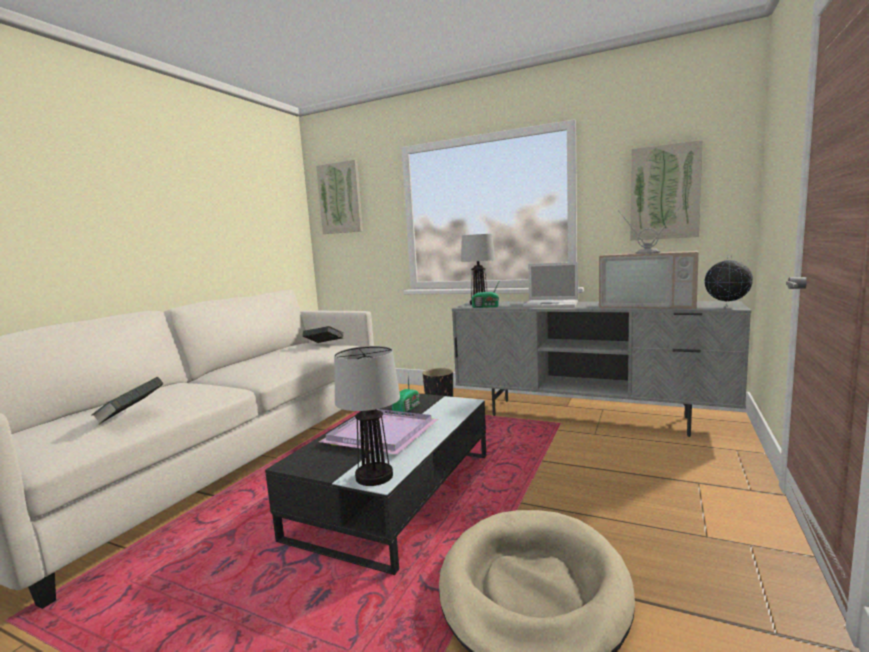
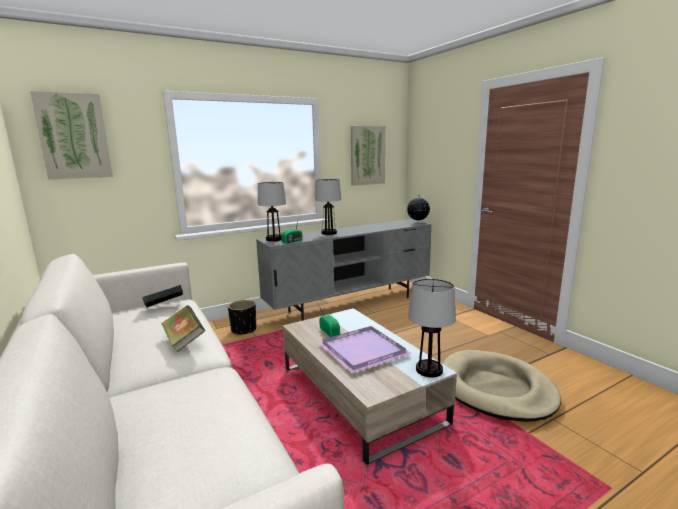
camera: 55 degrees left, 5 degrees up
(131, 417) = (238, 434): book -> book (184, 341)
(396, 493) = (359, 393): black coffee table -> beige coffee table
(552, 304) = (329, 233): laptop -> table lamp
(648, 305) = (382, 226): television -> none

